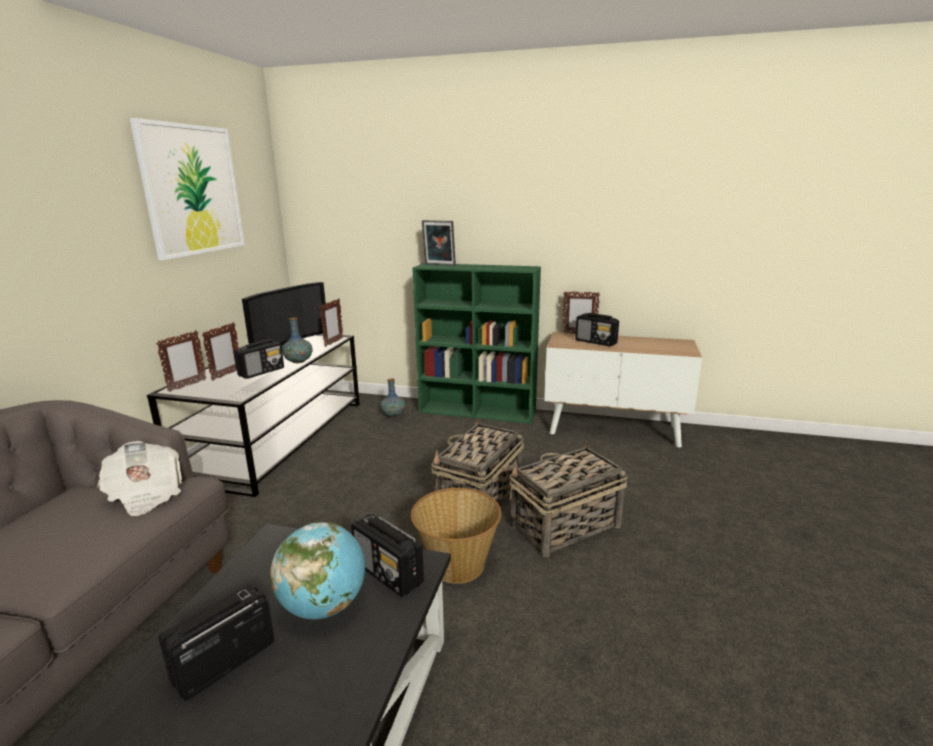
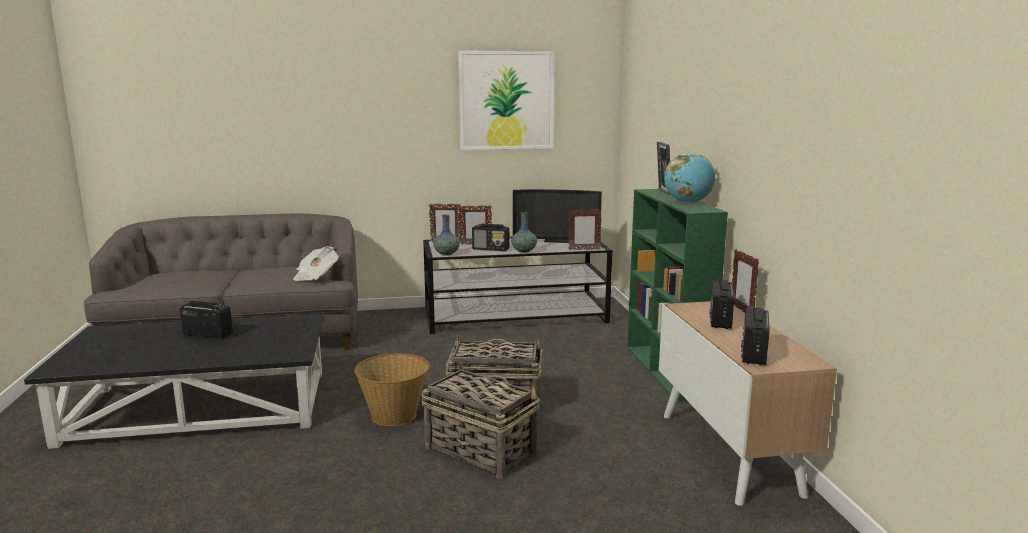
camera: 65 degrees right, 5 degrees down
(324, 606) = (251, 342): globe -> globe (688, 203)
(388, 573) = (284, 349): radio -> radio (753, 354)
(393, 415) = (606, 340): vase -> vase (446, 254)

